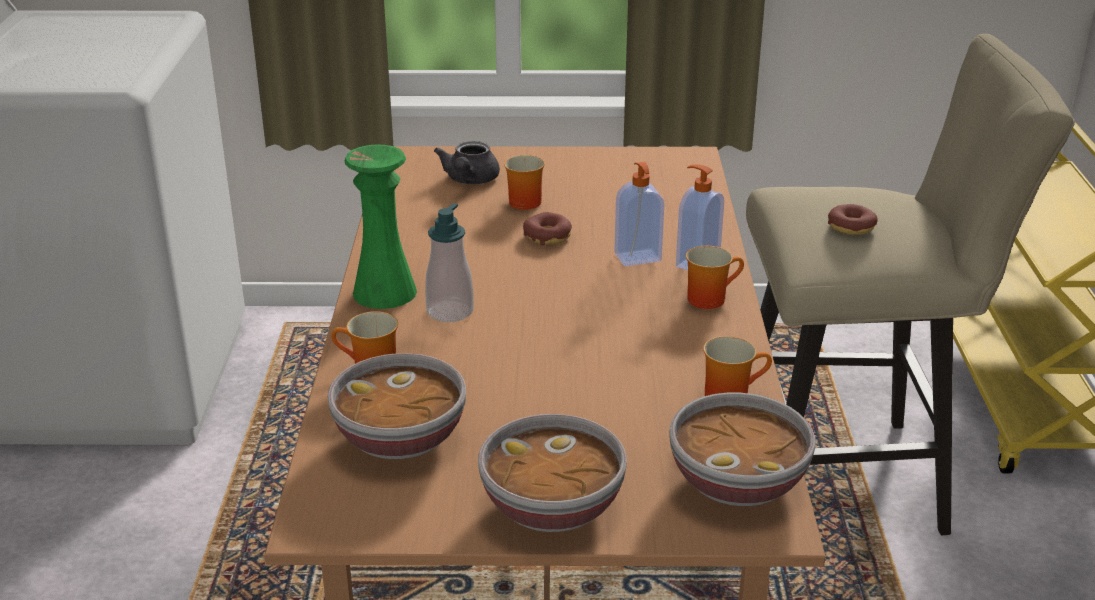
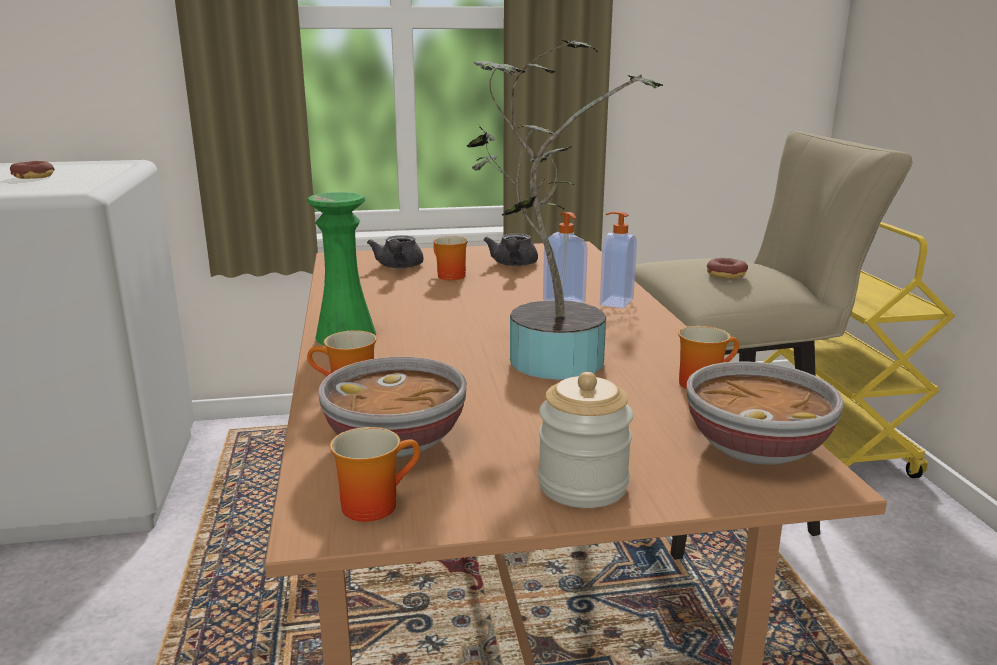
camera: 10 degrees left, 10 degrees down
(450, 311) = (412, 344): soap dispenser -> none
(547, 236) = (480, 294): donut -> donut (33, 176)
(552, 508) = (582, 485): bowl -> jar
(583, 344) = (546, 357): none -> potted plant
(604, 186) = (513, 264): none -> grey teapot
(708, 297) = (639, 321): mug -> mug (373, 503)

